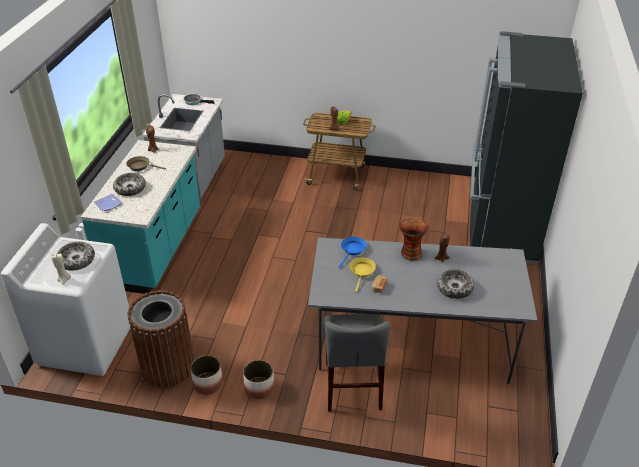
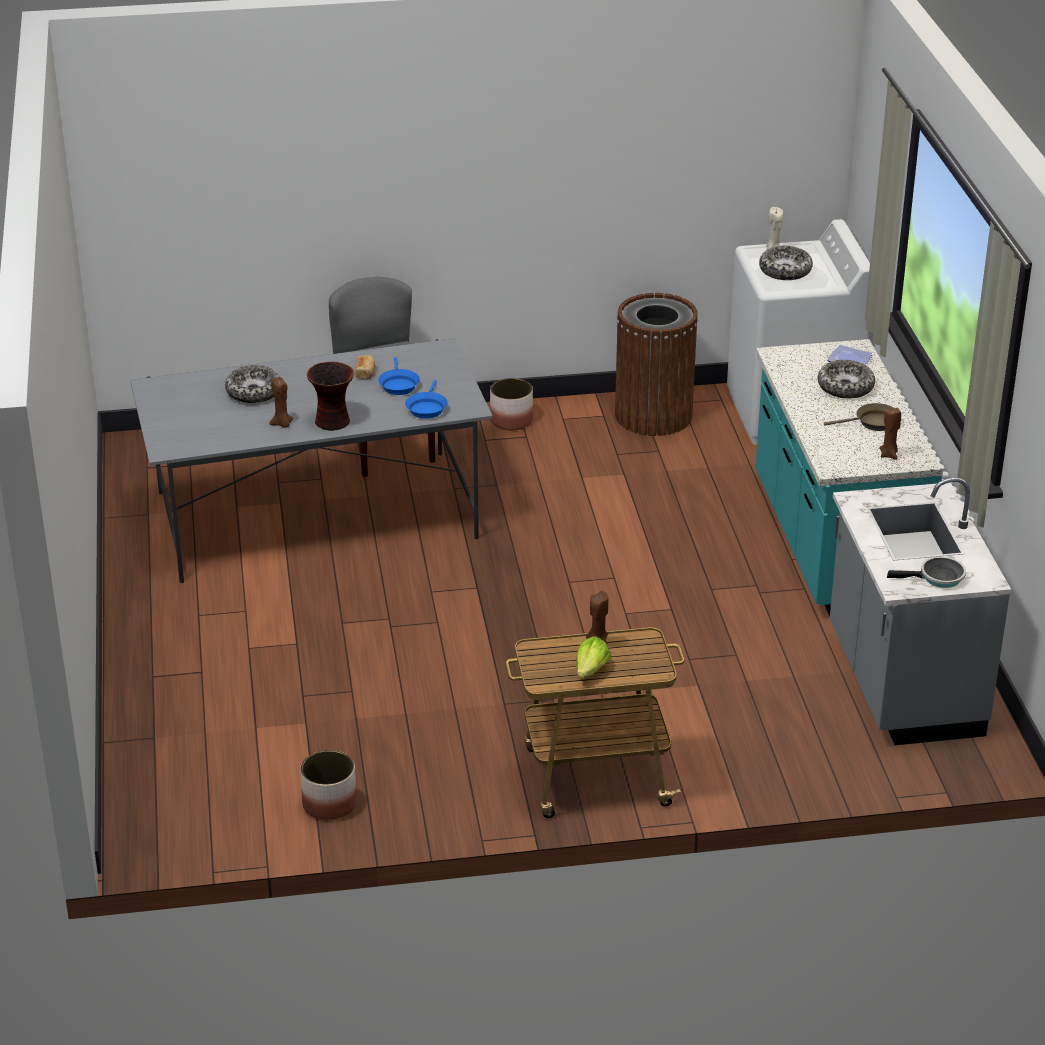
camera: 160 degrees right, 5 degrees down
(208, 383) = (583, 411): planter -> planter (329, 803)
(362, 272) = (398, 385): yellow frying pan -> blue frying pan
(499, 227) = (185, 732): black fridge -> none

